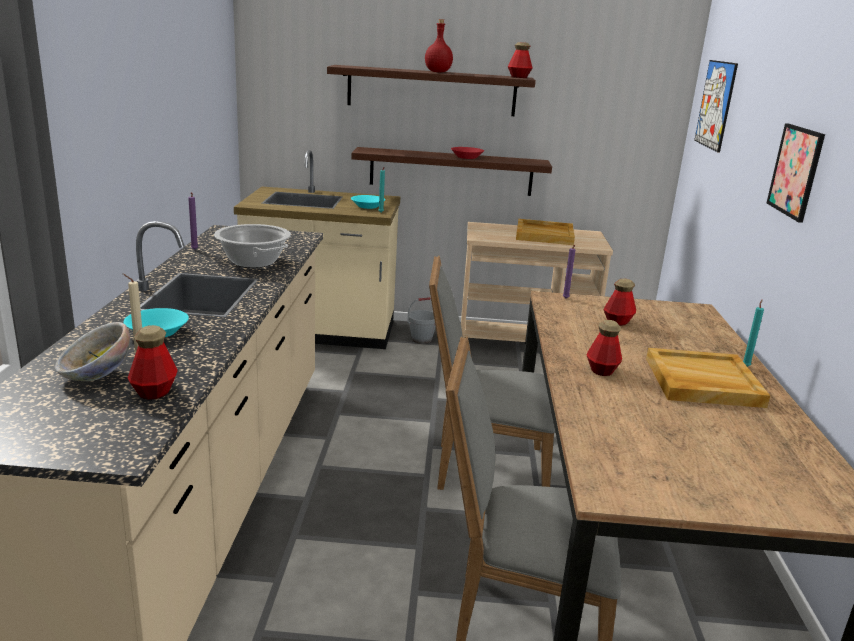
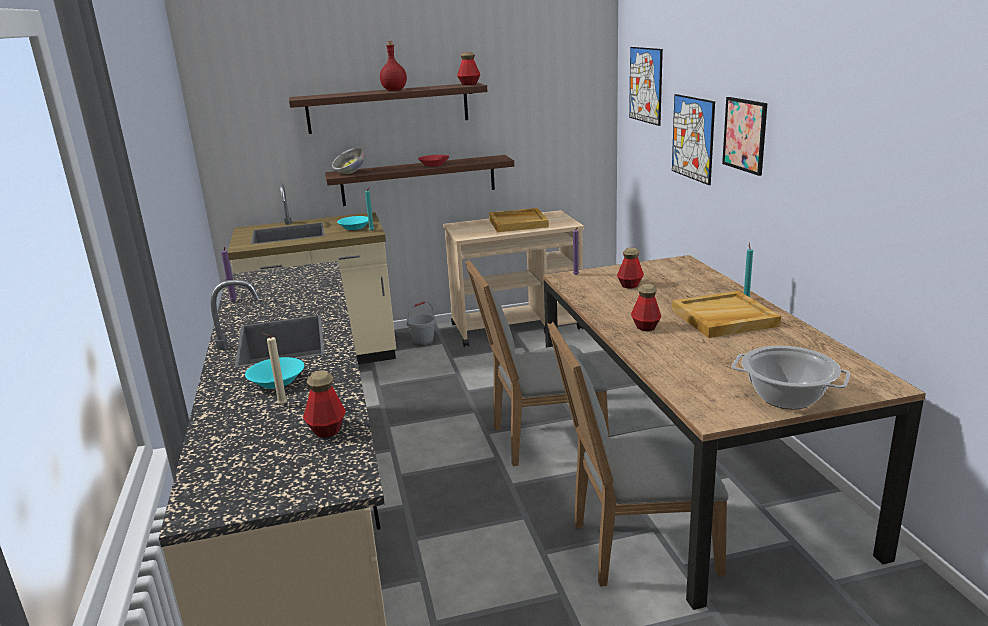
camera: 15 degrees left, 0 degrees up
(96, 376) = (261, 430): bowl -> bowl (349, 173)
(254, 262) = (301, 300): cooking pot -> cooking pot (787, 397)
(746, 170) = (692, 138): none -> picture

